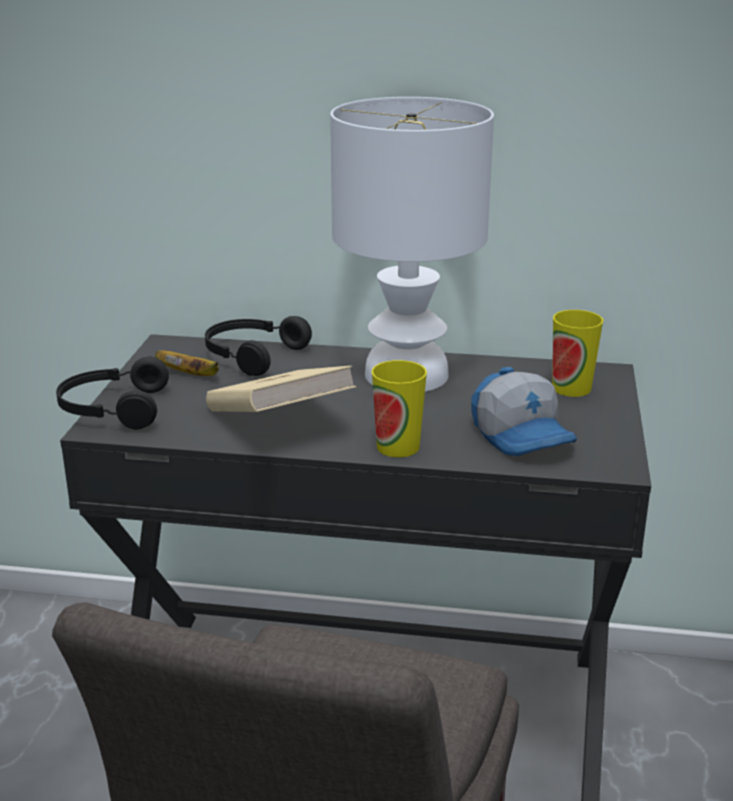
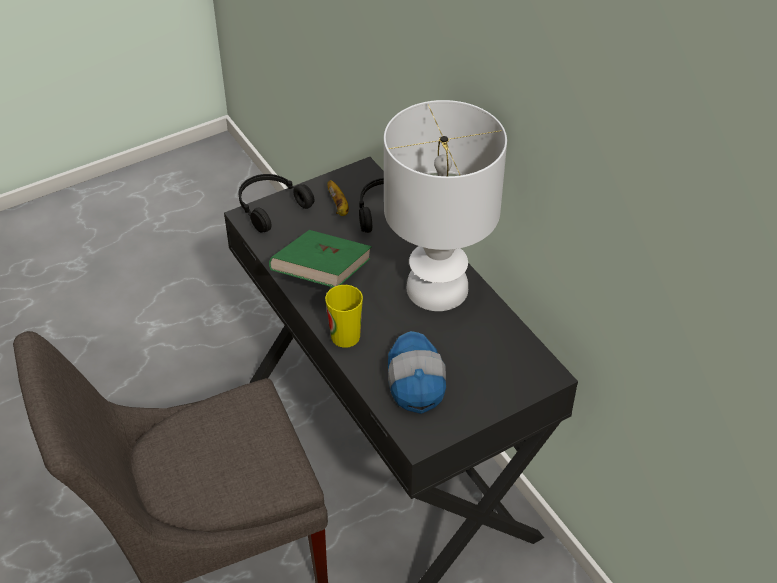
camera: 50 degrees right, 20 degrees up
(279, 423) = (322, 275): beige book -> green book
(523, 435) = (414, 380): cap -> cap turned 150 degrees clockwise
(571, 388) = (504, 369): cup -> none

